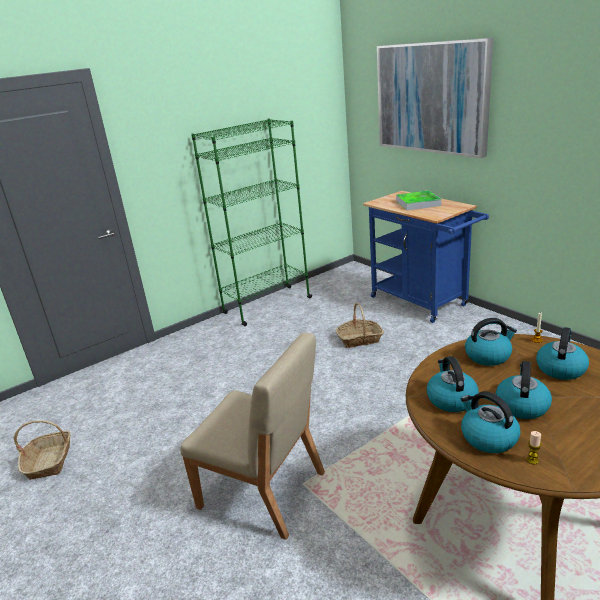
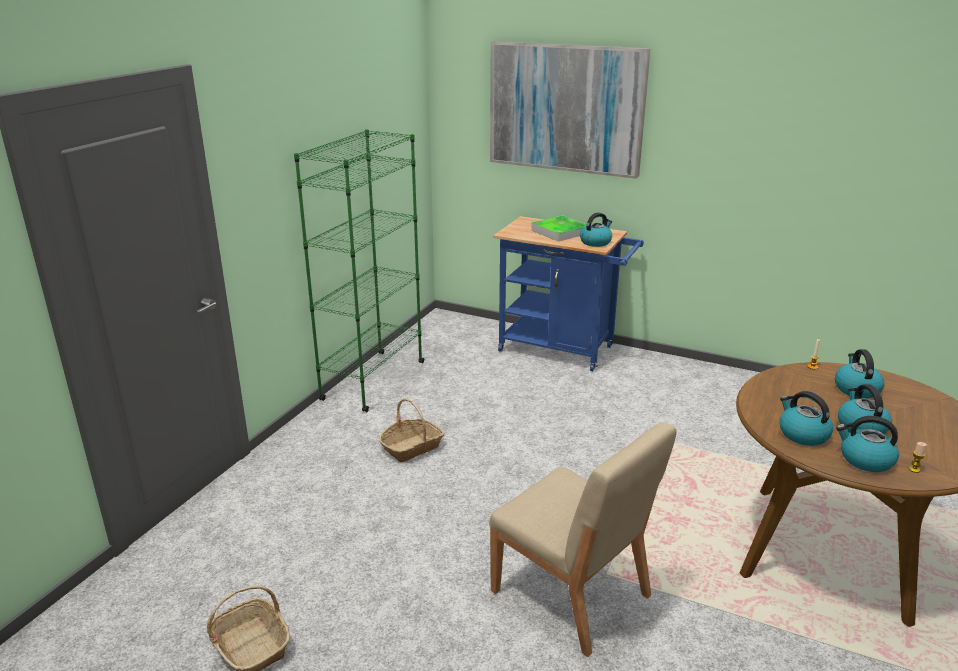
camera: 30 degrees left, 0 degrees up
(263, 491) = (572, 595): beige chair -> beige chair turned 45 degrees clockwise
(359, 339) = (528, 403): basket -> basket (412, 447)
(488, 356) = (789, 388): kettle -> kettle (595, 242)

